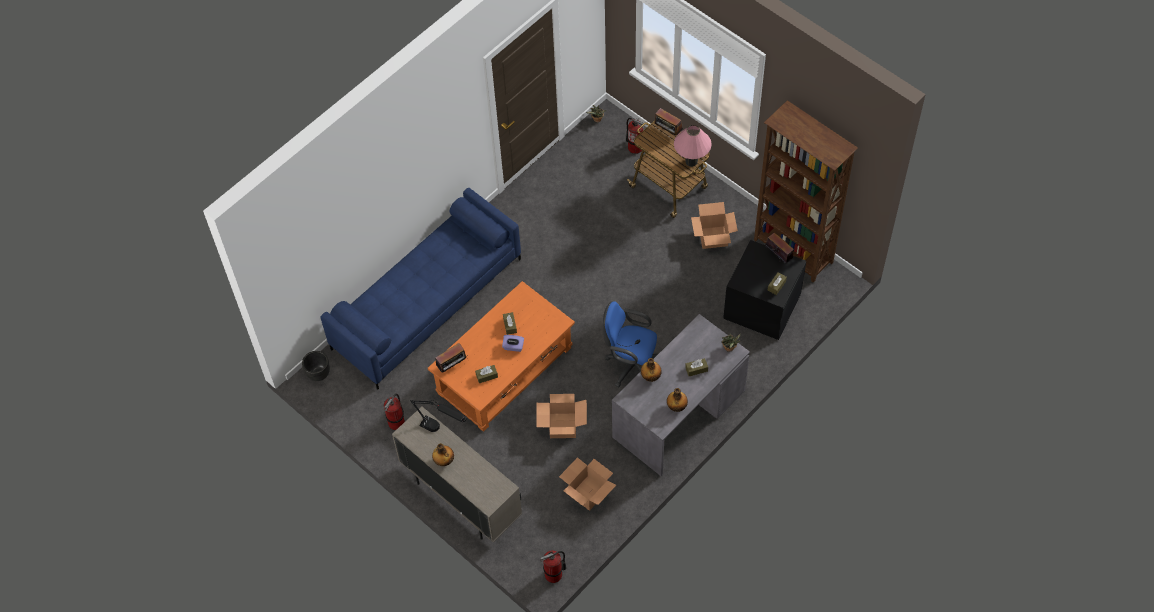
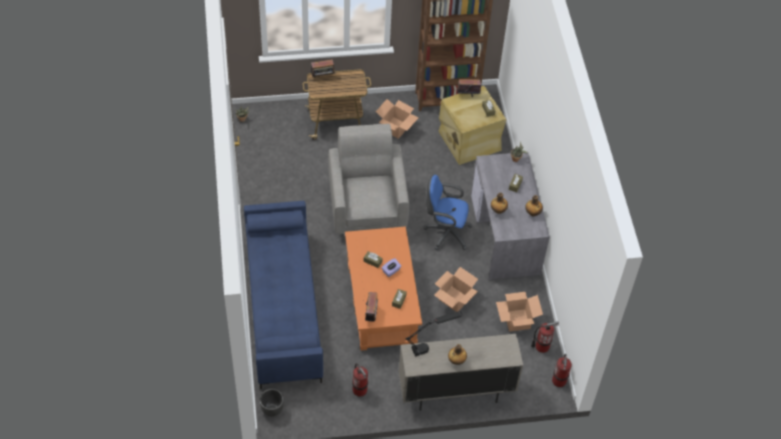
camera: 55 degrees left, 5 degrees down
(597, 284) = (367, 207): none -> grey armchair
(631, 365) = (445, 233): blue office chair -> blue office chair turned 45 degrees clockwise
(635, 147) = (286, 116): fire extinguisher -> fire extinguisher (542, 346)
(691, 161) = (358, 82): pink table lamp -> none
(761, 305) = (468, 140): black storage box -> beige storage box

